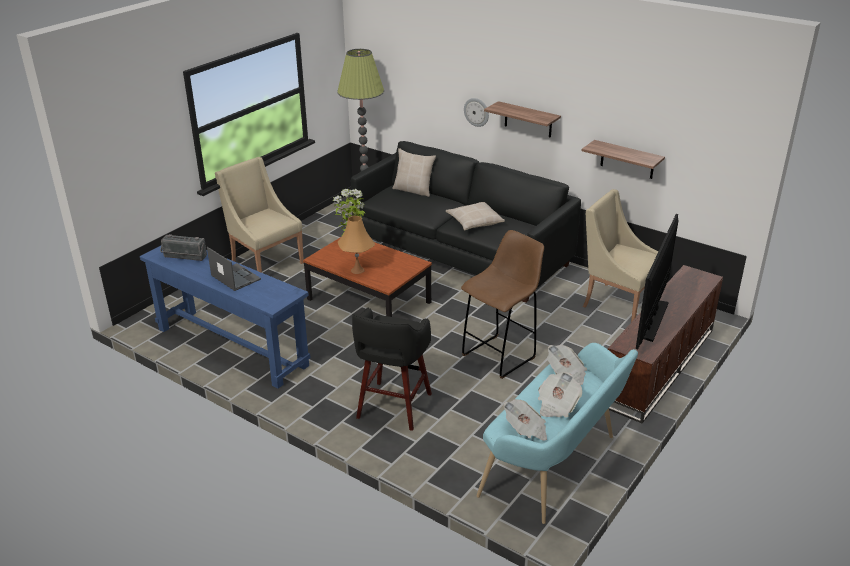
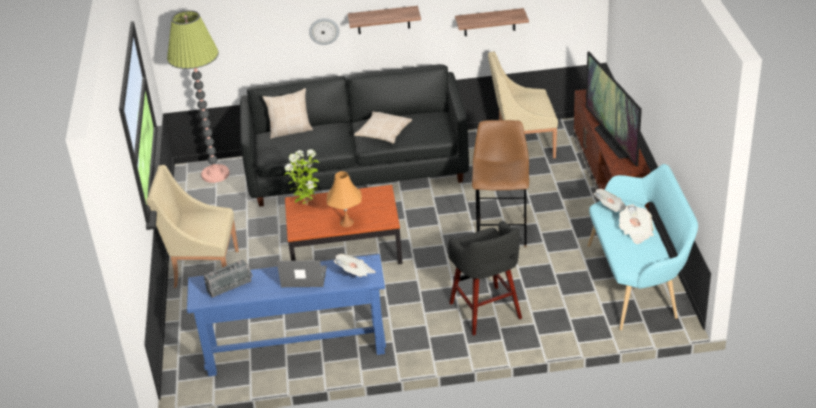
camera: 40 degrees left, 5 degrees up
(526, 430) = (640, 258): newspaper -> newspaper (355, 273)

